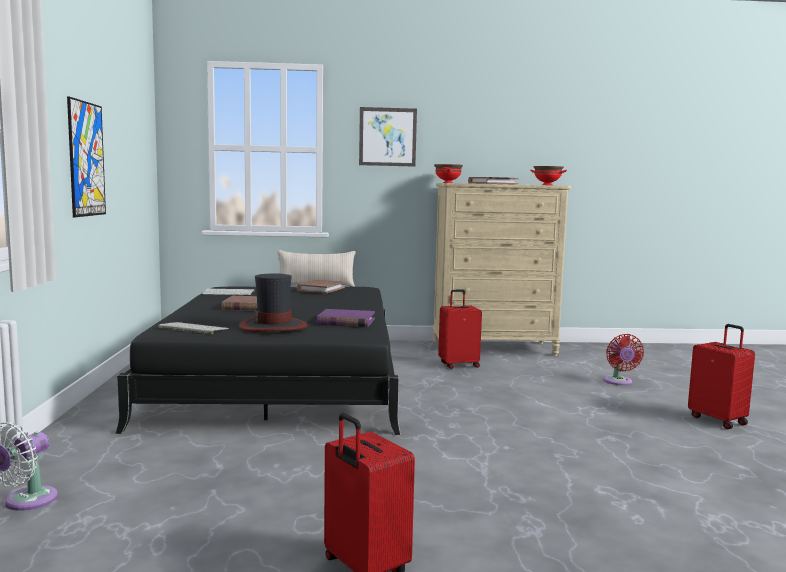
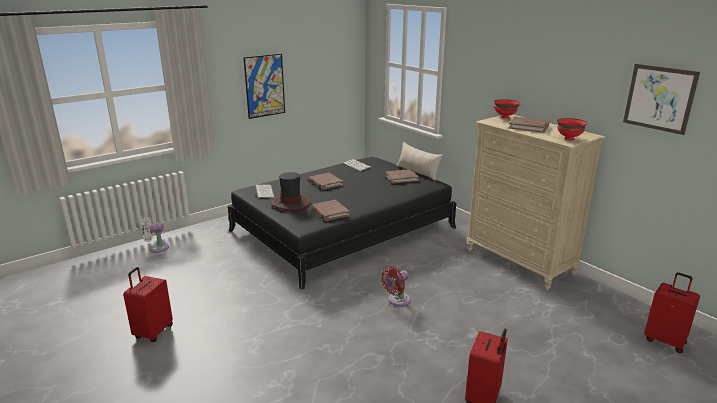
camera: 55 degrees right, 15 degrees up
(346, 322) = (330, 212): purple book -> brown book
(387, 137) = (481, 69): picture -> picture (659, 98)
(458, 365) = (454, 263): red suitcase -> red suitcase (665, 341)
(618, 382) = (518, 333): red fan -> red fan (397, 300)

